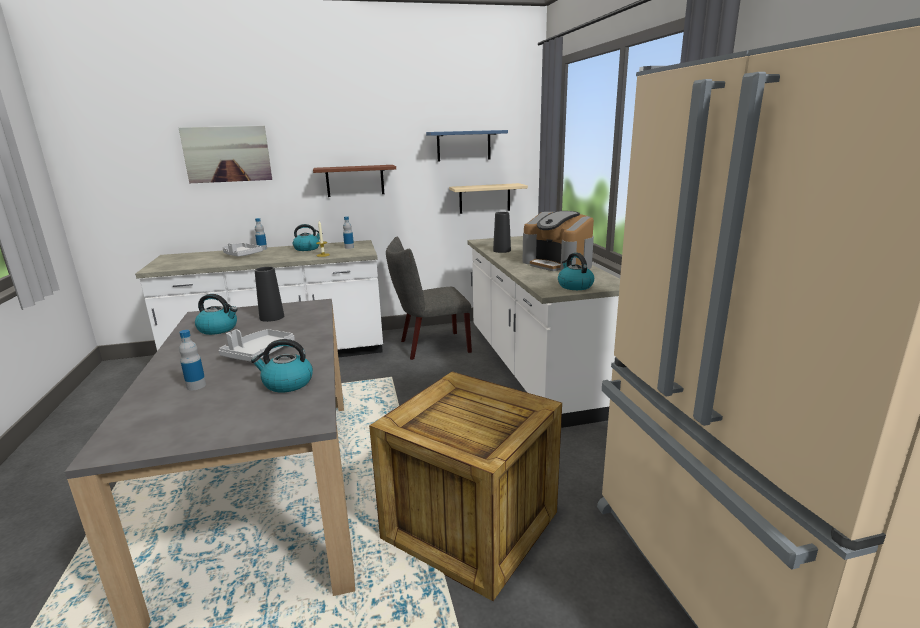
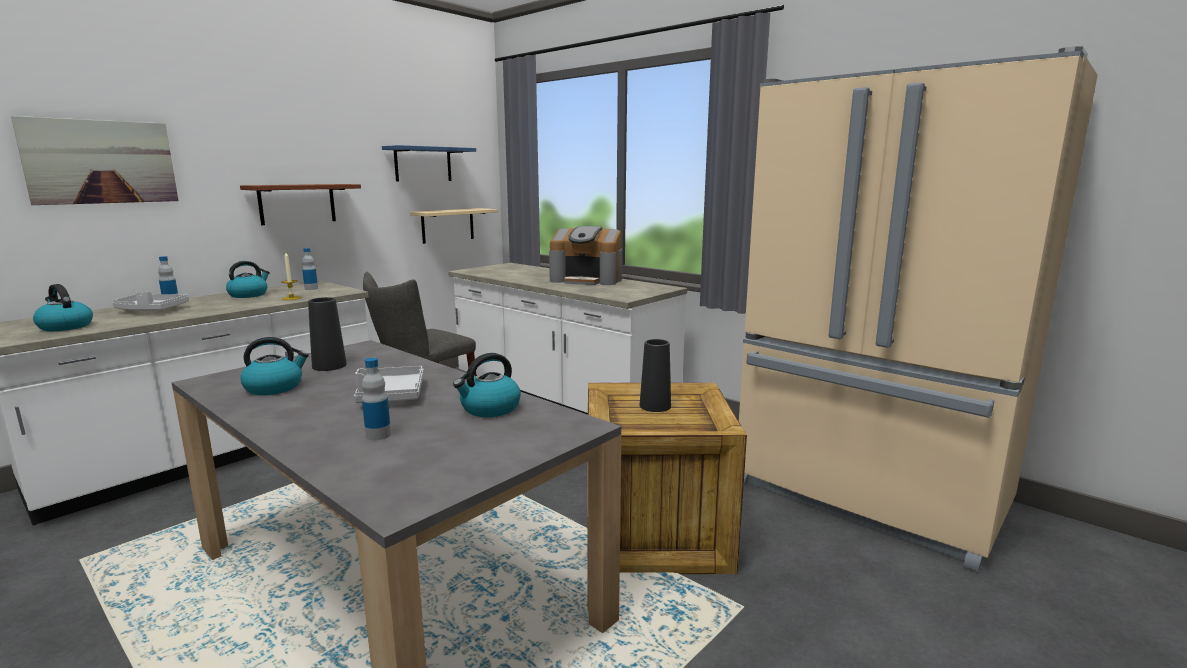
camera: 35 degrees left, 5 degrees down
(502, 250) = (508, 275): black vase -> black vase (655, 406)
(574, 286) = (636, 292): kettle -> kettle (65, 327)

